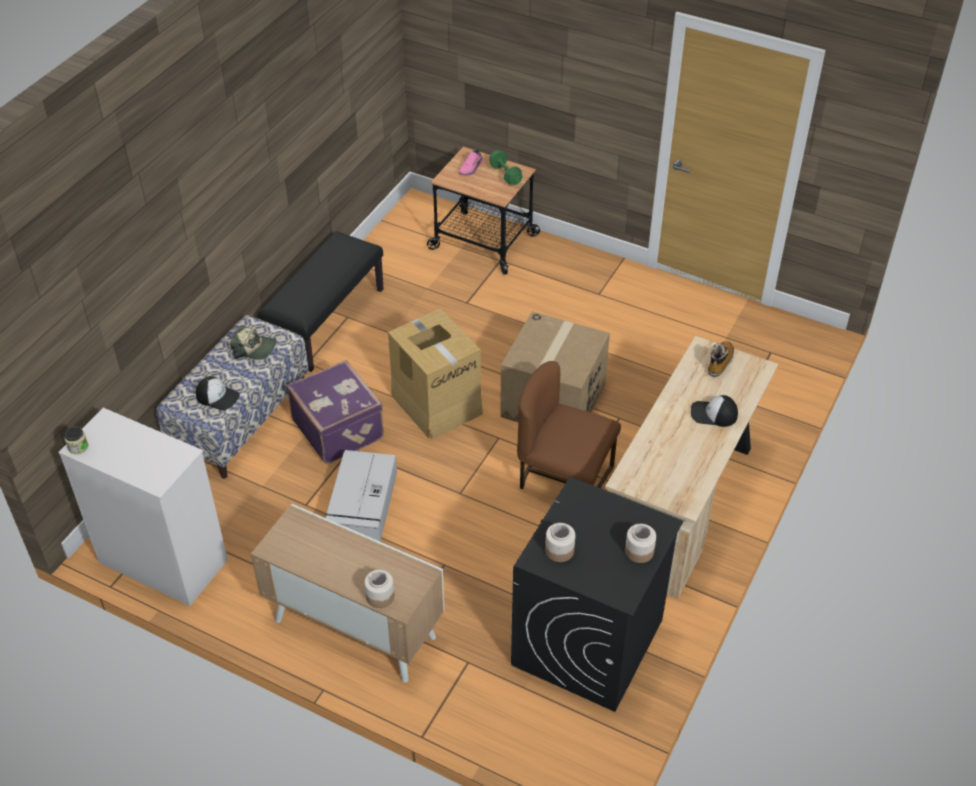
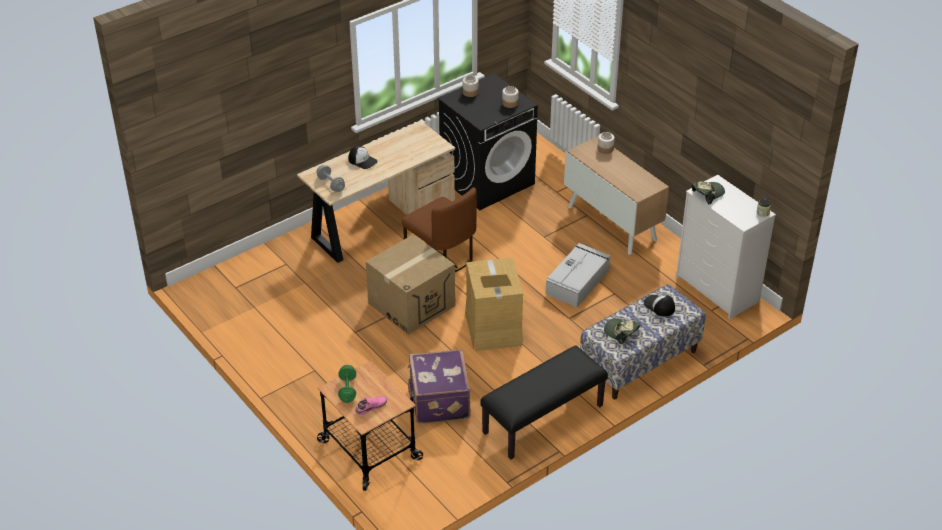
camera: 155 degrees left, 5 degrees down
(168, 454) = (707, 194): none -> cap
(339, 428) = (571, 333): purple suitcase -> purple suitcase (438, 401)
(720, 363) = (331, 184): boot -> grey dumbbell

